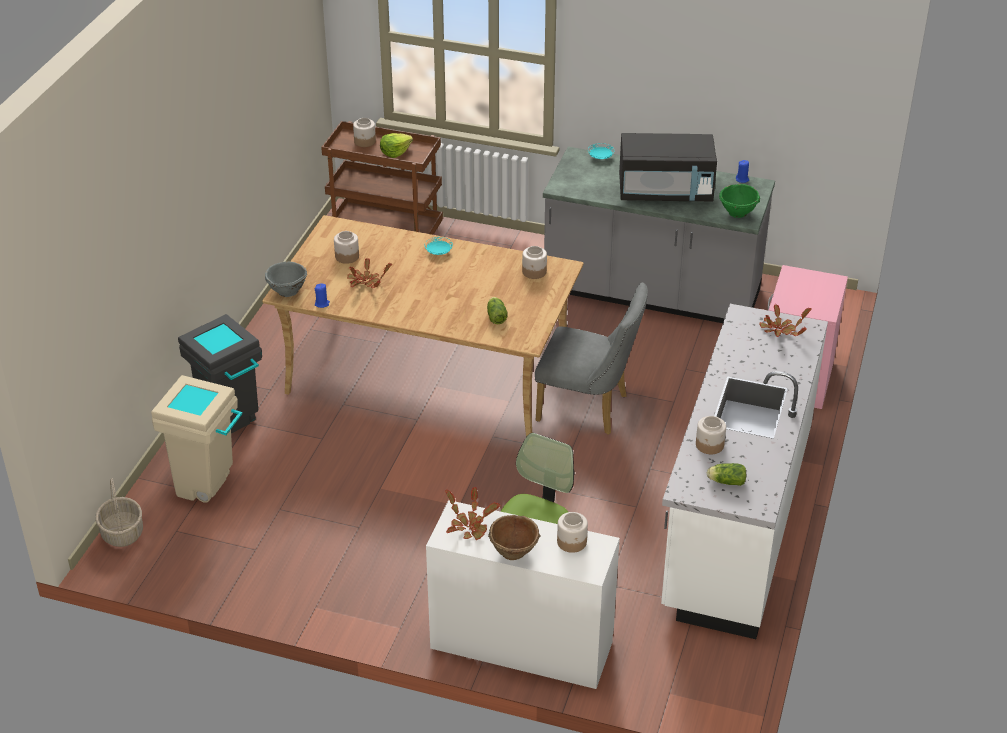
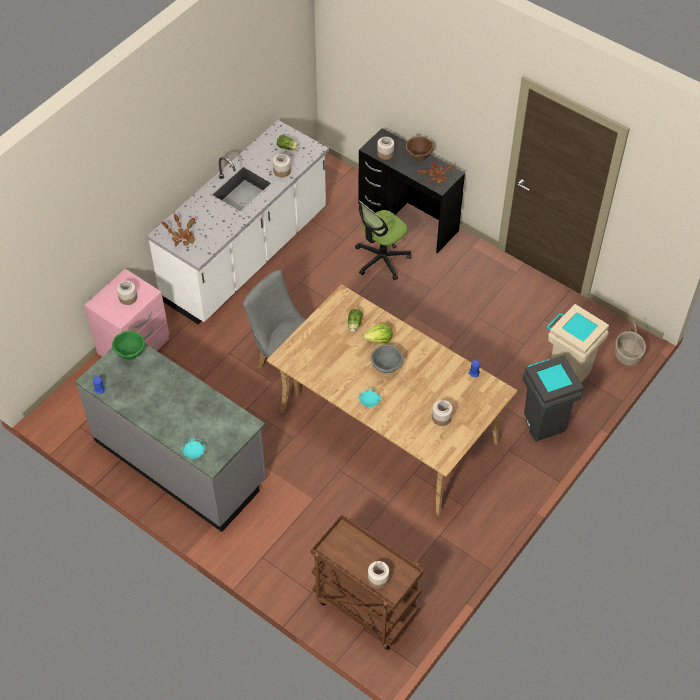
camera: 160 degrees left, 15 degrees up
(287, 291) = (496, 393): grey bowl -> grey bowl (386, 367)
(365, 282) = (435, 385): potted plant -> none
(395, 152) = (356, 553): lettuce -> lettuce (379, 339)
(521, 645) = (408, 219): white desk -> black desk
(534, 272) = (307, 359): jar -> jar (128, 297)
(665, 192) = (168, 393): black microwave -> none

